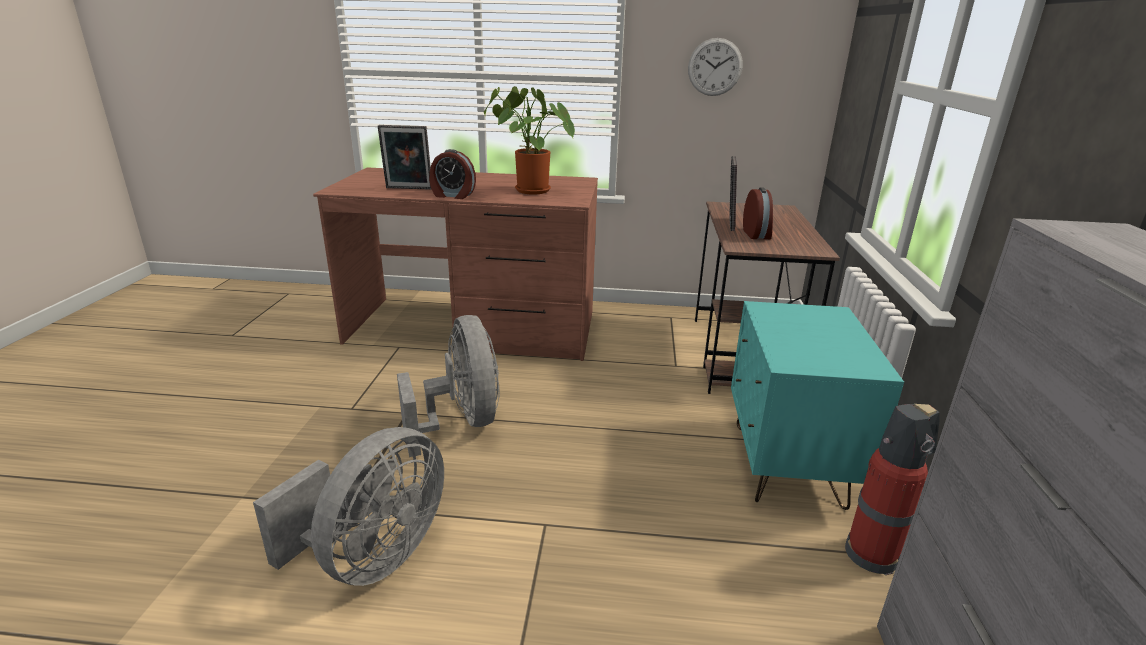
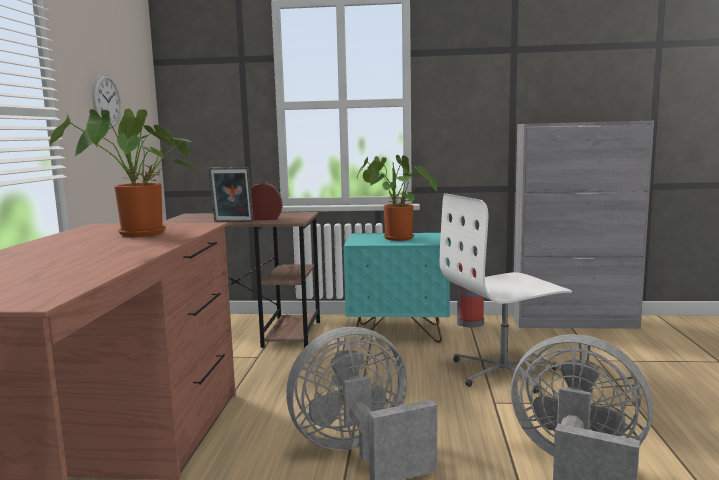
camera: 90 degrees left, 15 degrees down
(408, 189) = (76, 269): picture frame -> none
(453, 195) = (143, 251): alarm clock -> none
(643, 554) = (504, 372): none -> white office chair
(814, 334) = (394, 238): none -> potted plant

